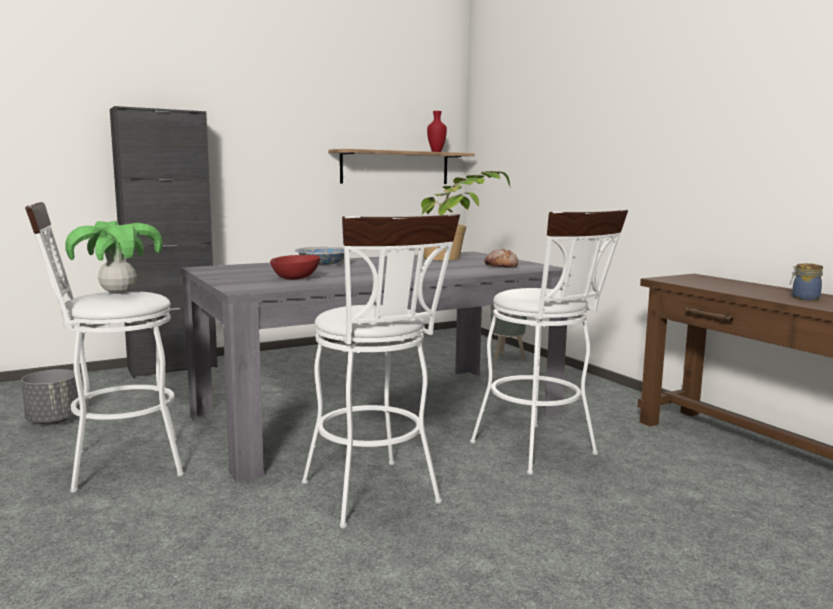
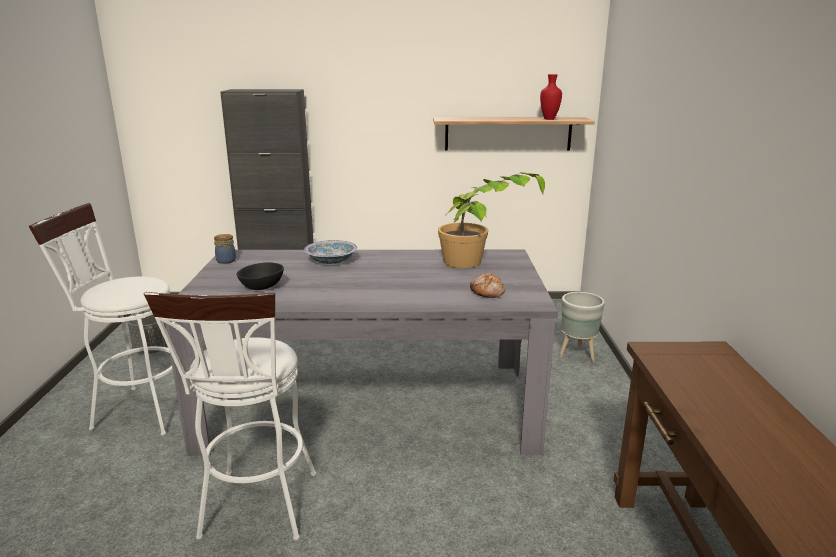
camera: 30 degrees right, 10 degrees up
(118, 292) = (132, 281): potted plant -> none
(296, 278) = (262, 287): red bowl -> black bowl
(540, 451) = (457, 505): white stool -> none
(804, 298) = (768, 449): jar -> jar (226, 260)

